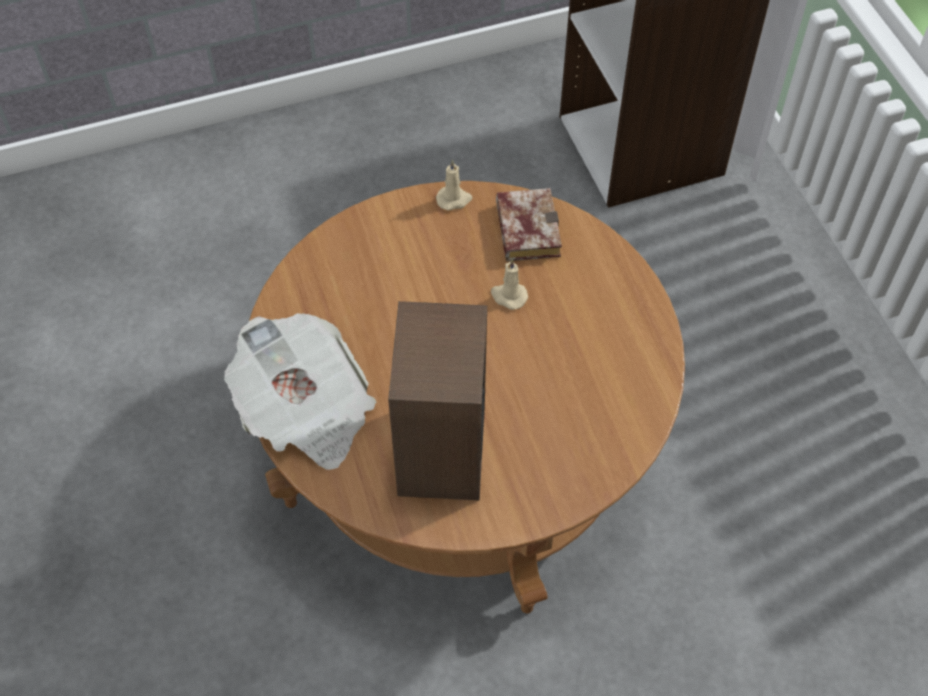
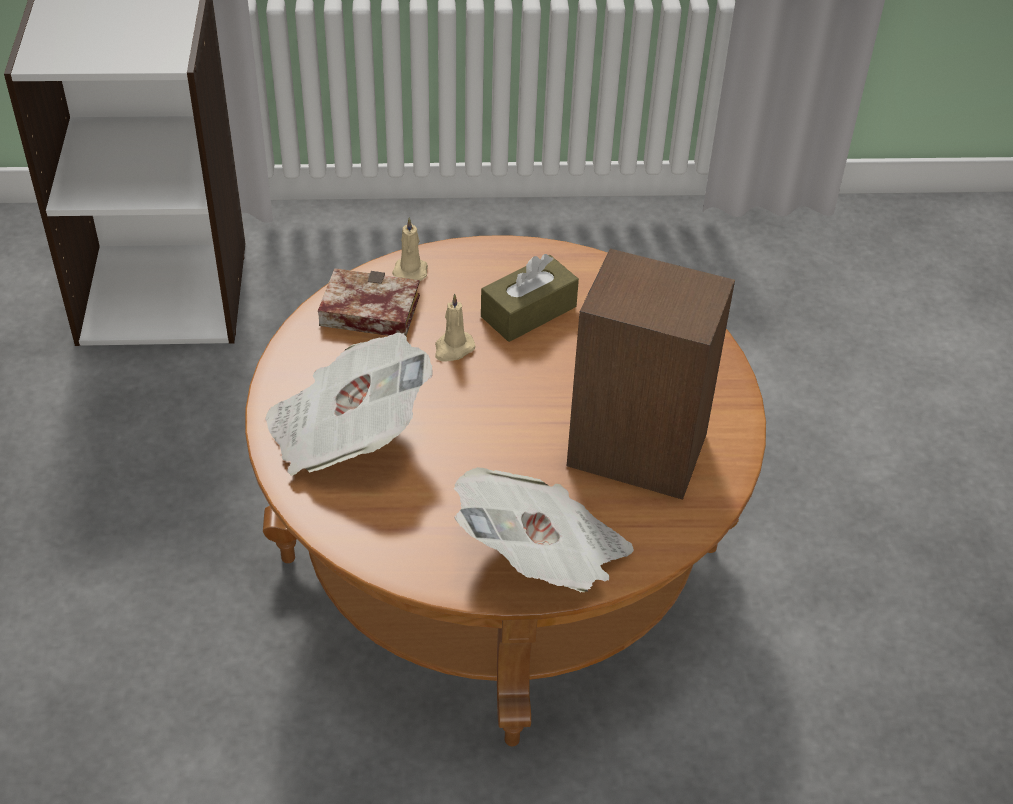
camera: 75 degrees left, 10 degrees down
(390, 255) = (346, 433): none -> newspaper
(454, 199) = (292, 359): beige candle -> beige candle (411, 270)
(575, 336) = (528, 312): none -> brown tissue box

